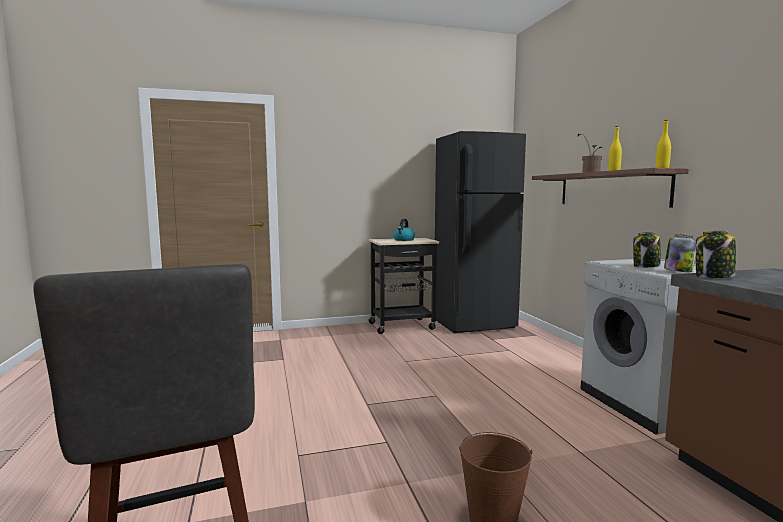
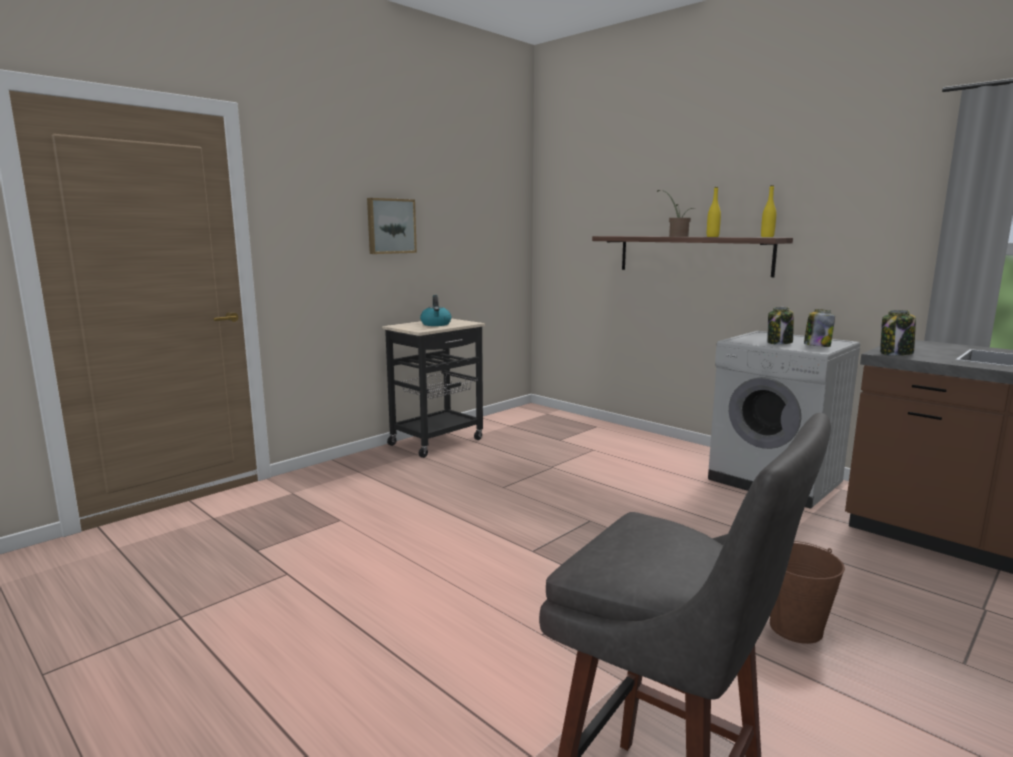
camera: 30 degrees left, 5 degrees up
(379, 170) = (390, 226): none -> picture
(474, 324) = (517, 424): black fridge -> none

